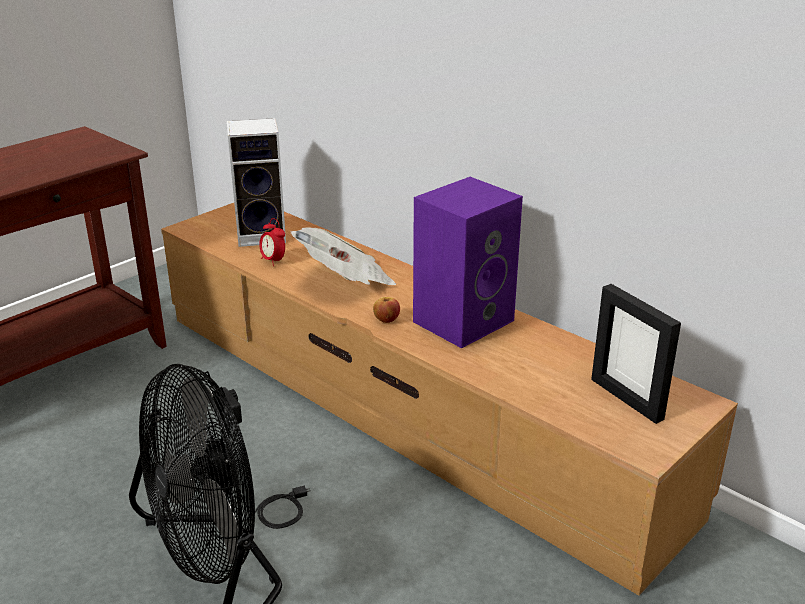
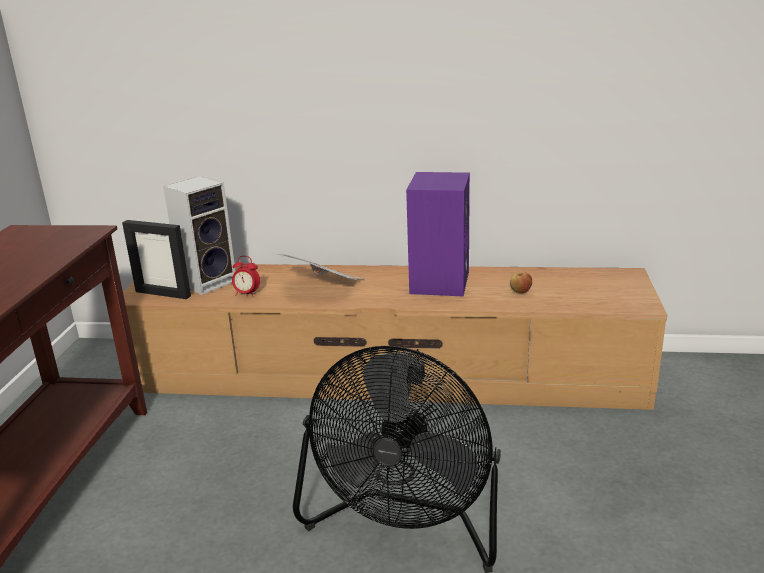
camera: 35 degrees left, 5 degrees down
(386, 320) = (390, 299): apple -> apple (520, 291)
(628, 398) = (592, 285): picture frame -> picture frame (164, 293)

